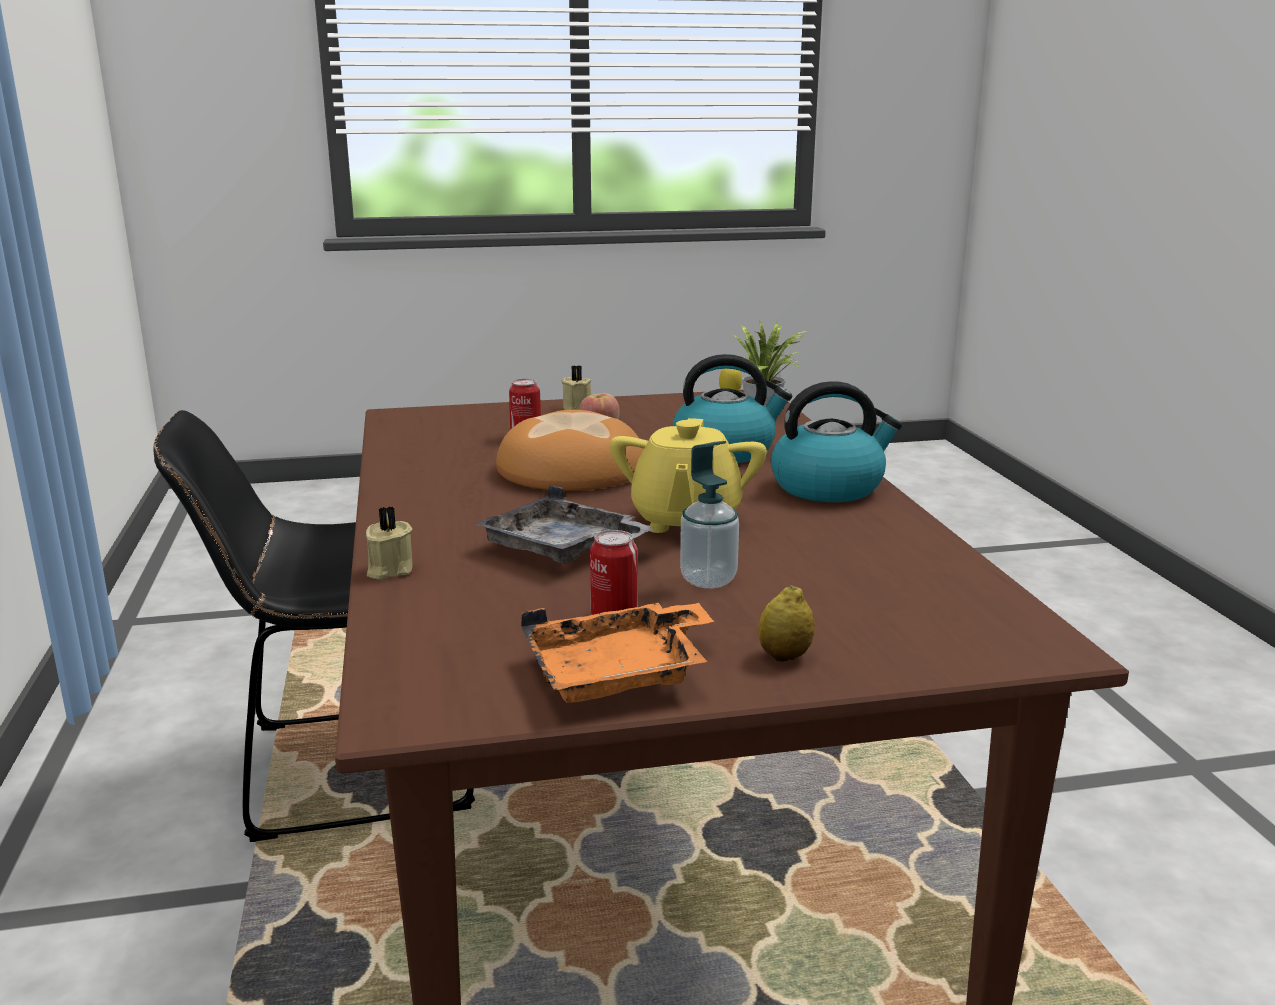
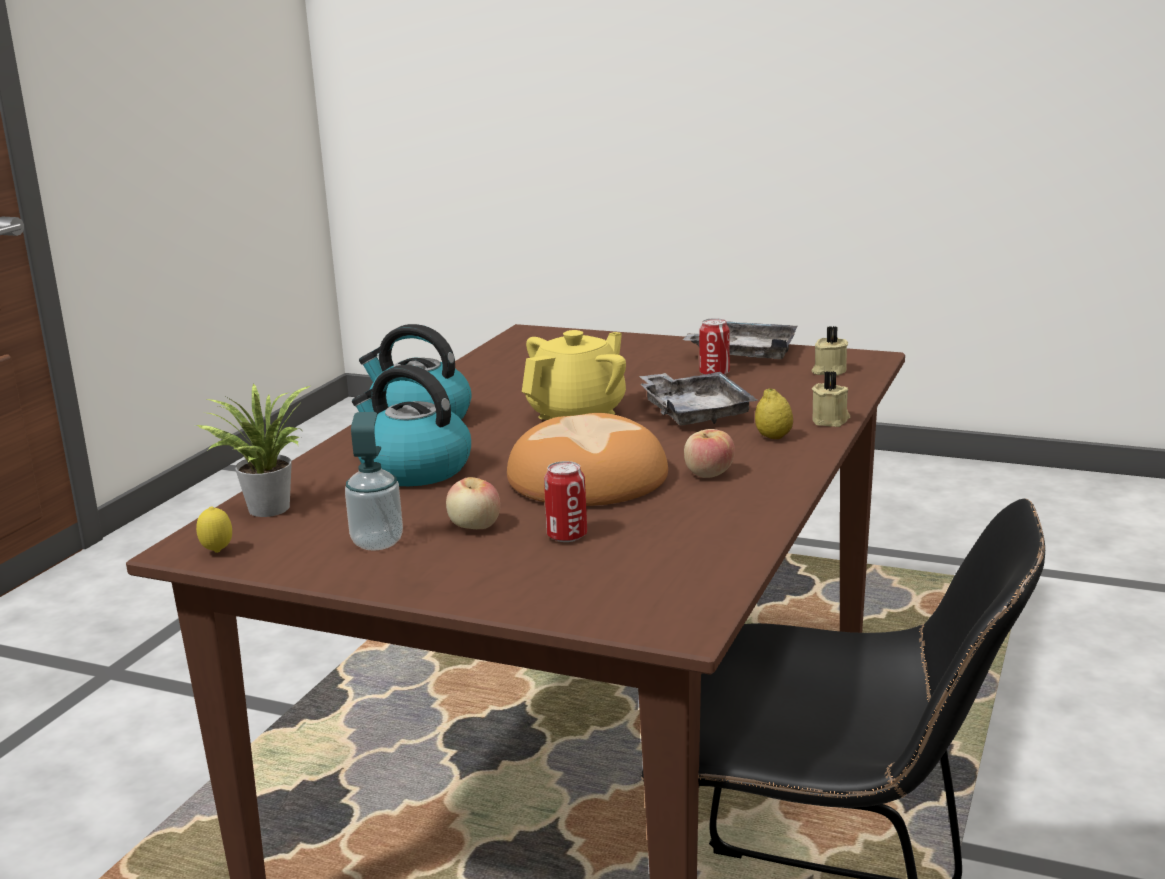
camera: 145 degrees left, 0 degrees up
(470, 490) = (708, 474): none -> apple
(579, 408) = (428, 576): beige candle -> beige candle (828, 371)
(619, 674) = (745, 354): orange tray -> grey tray
(708, 580) = (631, 380): soap dispenser -> soap dispenser (377, 542)
(784, 656) = (655, 347): lemon -> lemon (773, 437)

